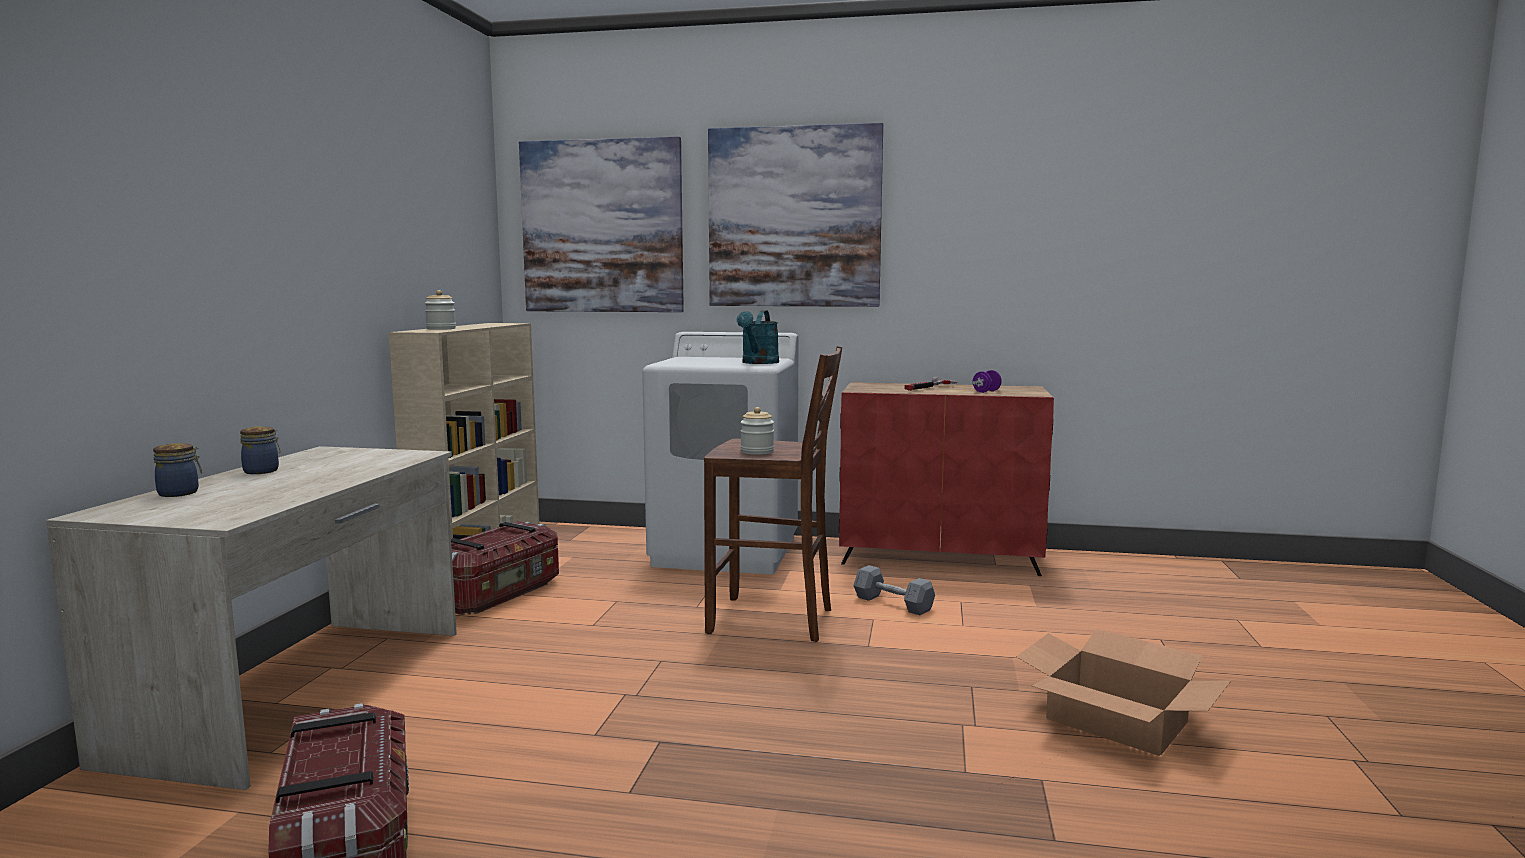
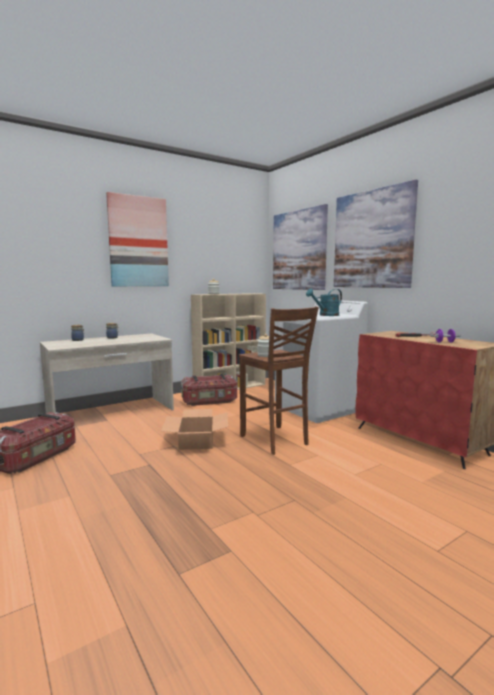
camera: 45 degrees right, 0 degrees up
(275, 186) = (138, 242): none -> picture
(893, 604) = (342, 452): grey dumbbell -> none
(1116, 720) = (329, 551): cardboard box -> cardboard box (196, 440)

